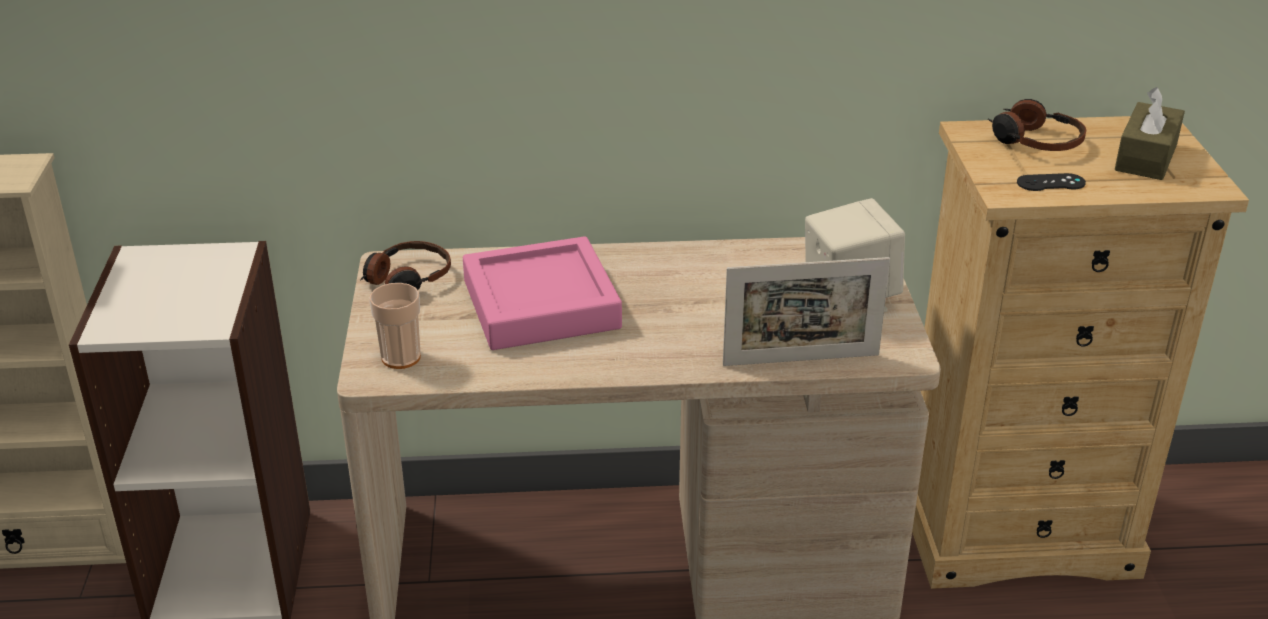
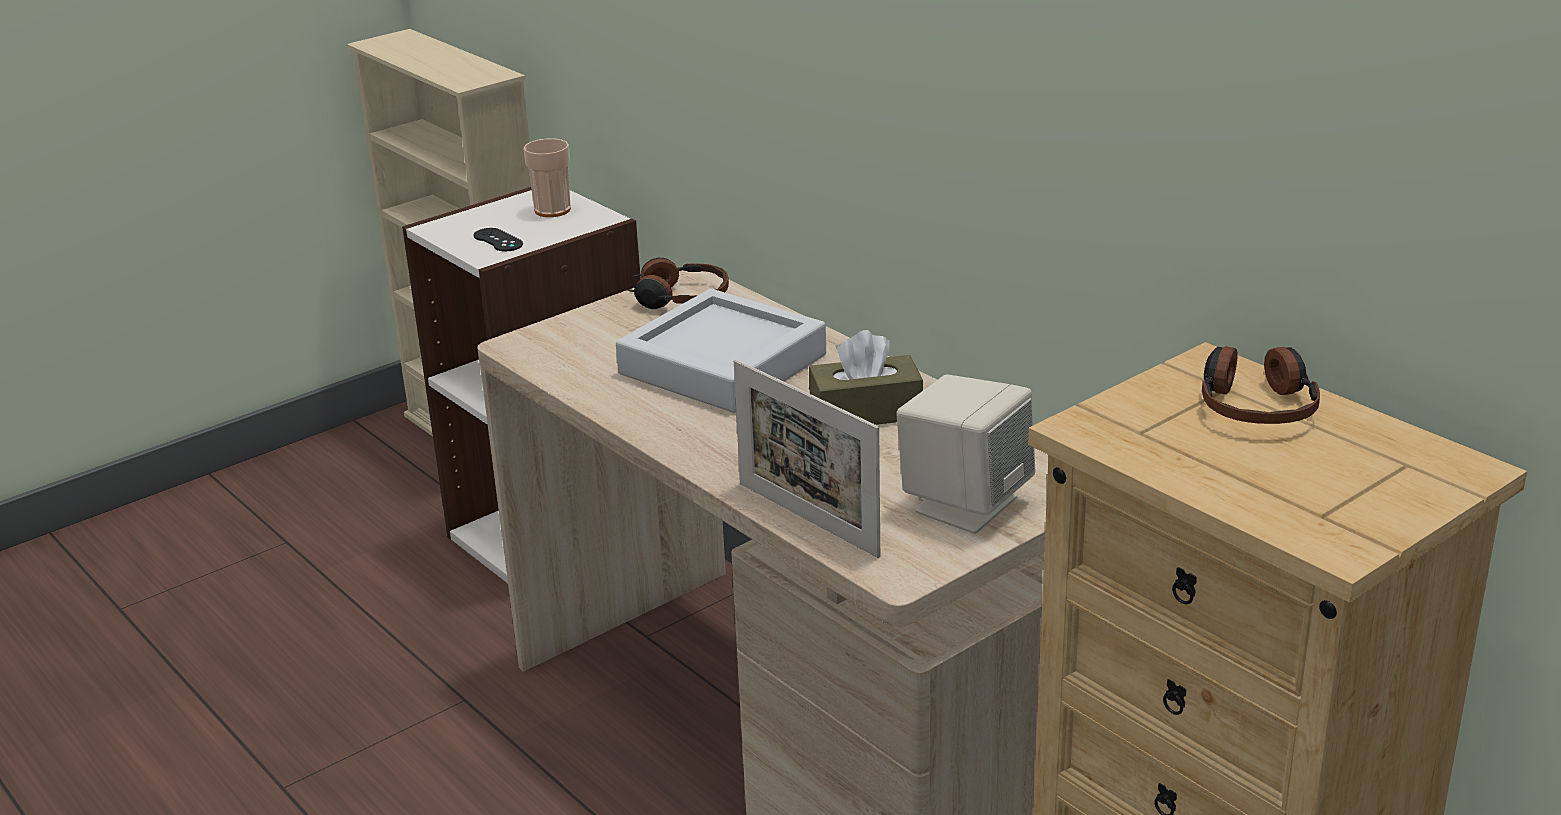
camera: 55 degrees right, 5 degrees down
(401, 358) = (558, 345): cup -> cup (552, 210)
(541, 304) = (722, 364): pink tray -> grey tray
(1051, 183) = (1157, 444): black game controller -> black game controller (498, 240)
(1146, 157) = (1346, 483): brown tissue box -> brown tissue box (865, 412)

